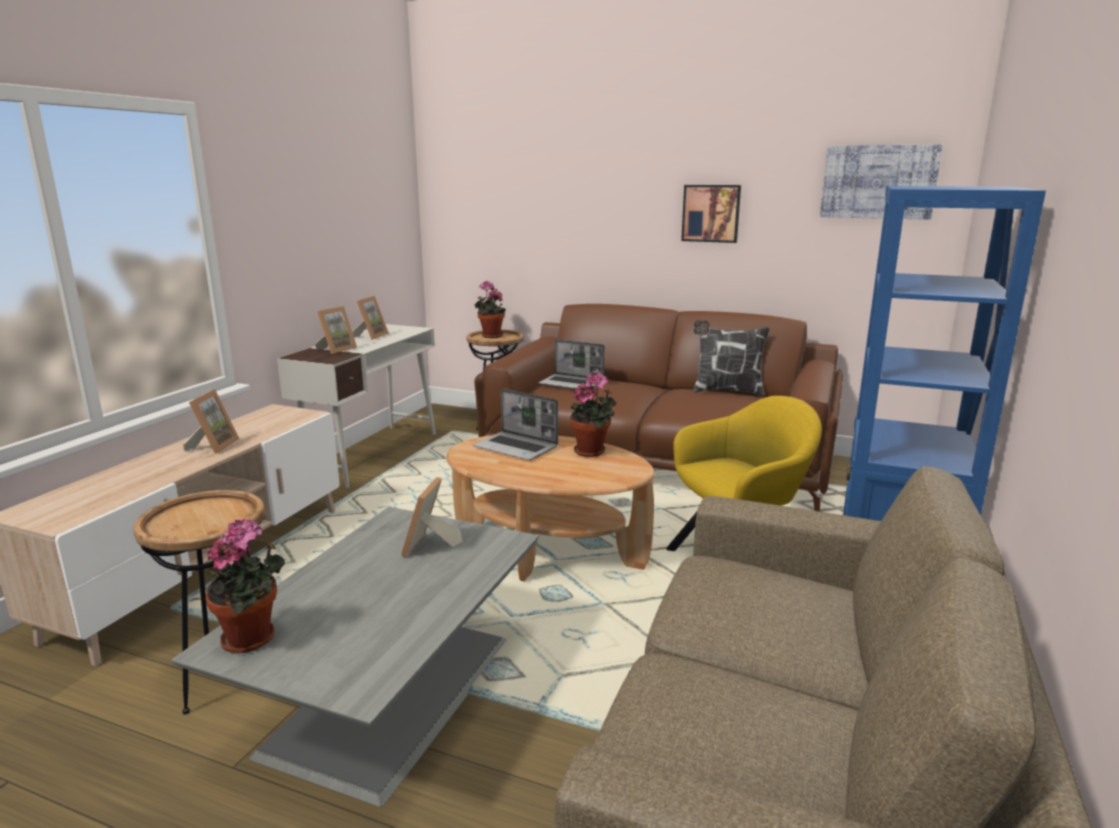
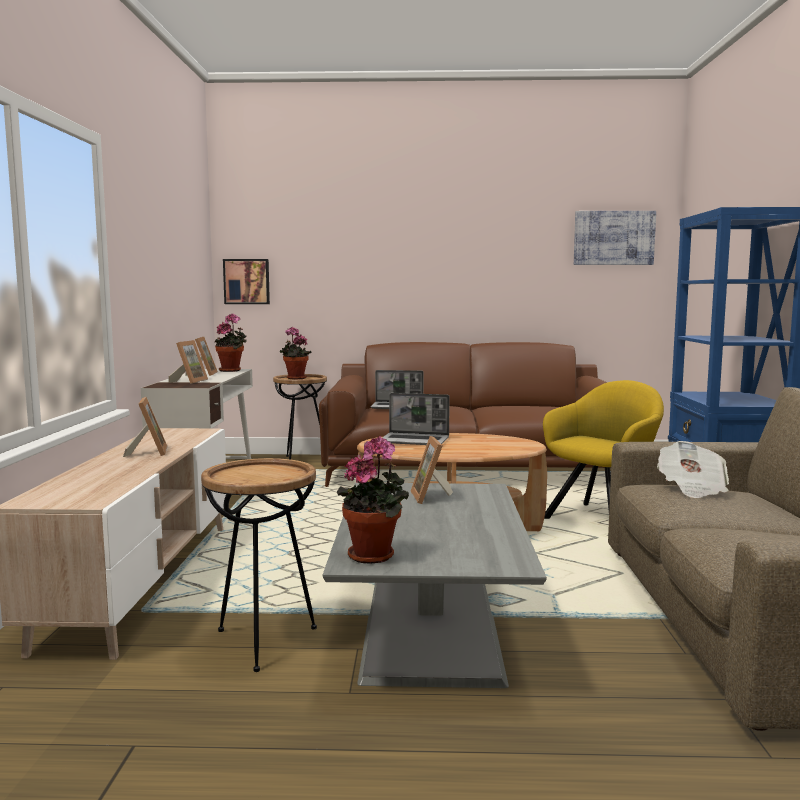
camera: 20 degrees left, 10 degrees down
(592, 451) = (479, 438): potted plant -> potted plant (232, 370)
(711, 213) = (488, 264): picture -> picture (247, 281)
(726, 391) = (524, 404): pillow -> none
(750, 585) = (692, 488): none -> newspaper

